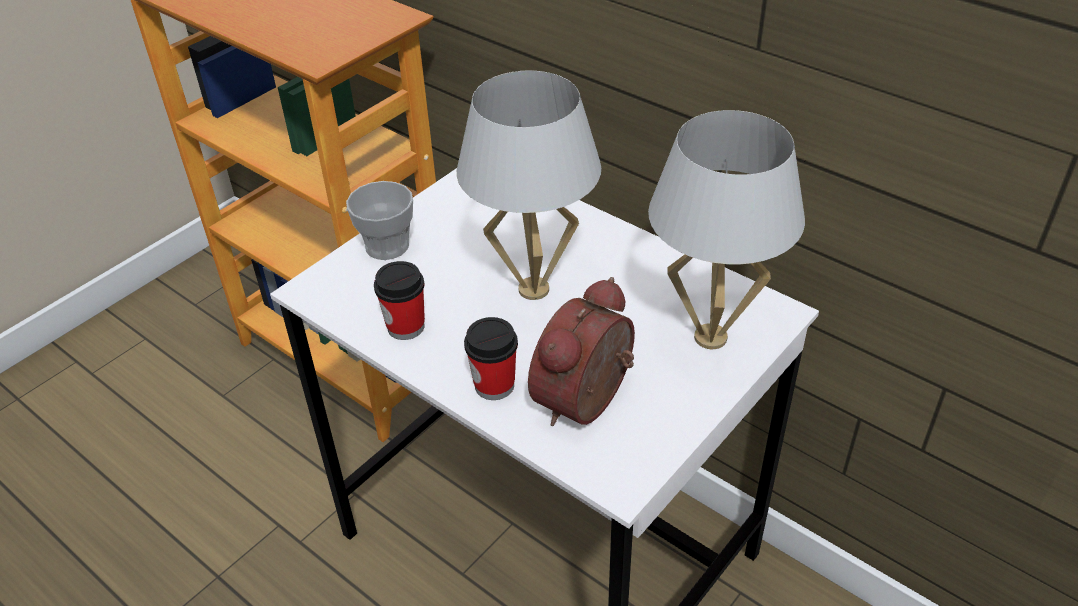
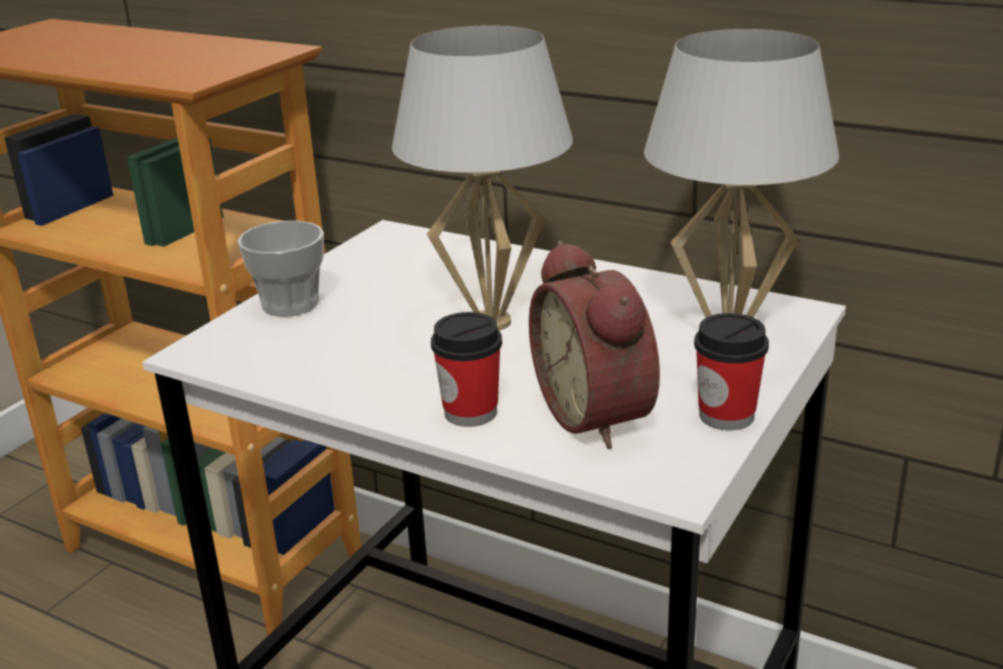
camera: 10 degrees left, 15 degrees down
(406, 327) = (335, 372): cup -> cup (726, 415)
(588, 402) = (600, 414): alarm clock -> alarm clock turned 45 degrees counterclockwise

